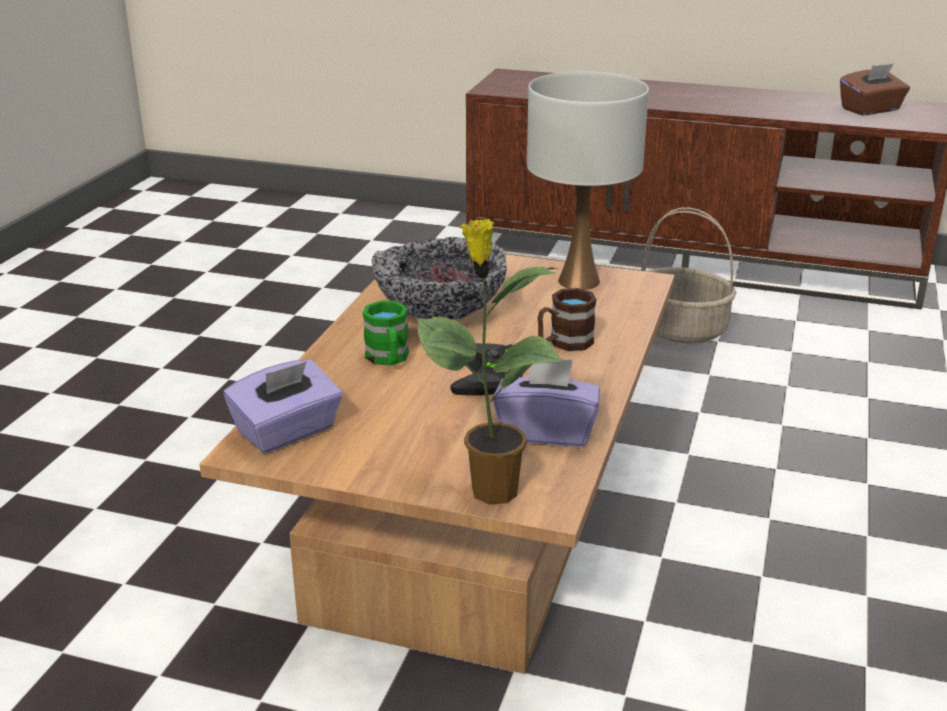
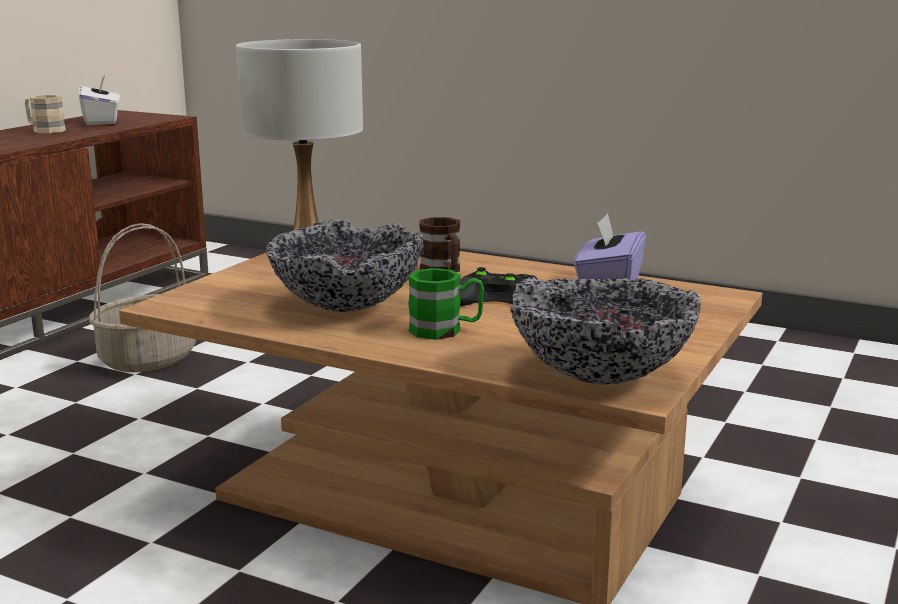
camera: 80 degrees left, 10 degrees down
(287, 432) = (599, 375): purple tissue box -> bowl
(491, 491) = (706, 309): potted plant -> none
(800, 102) = (44, 130): none -> beige mug
(871, 110) = (102, 121): brown tissue box -> white tissue box

